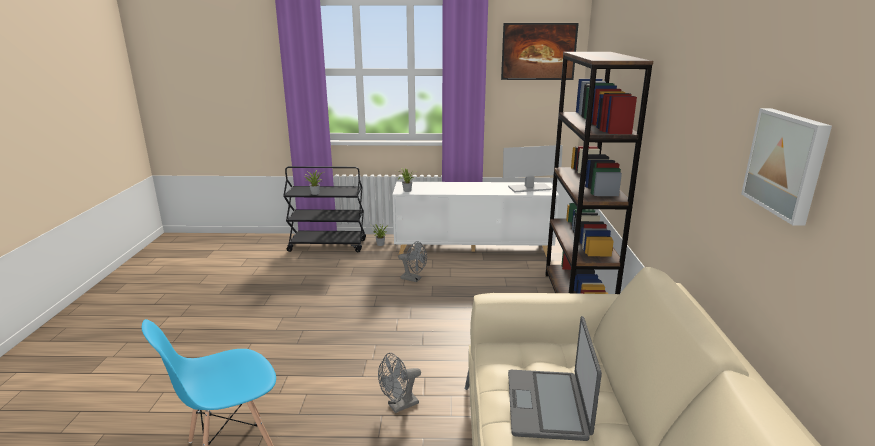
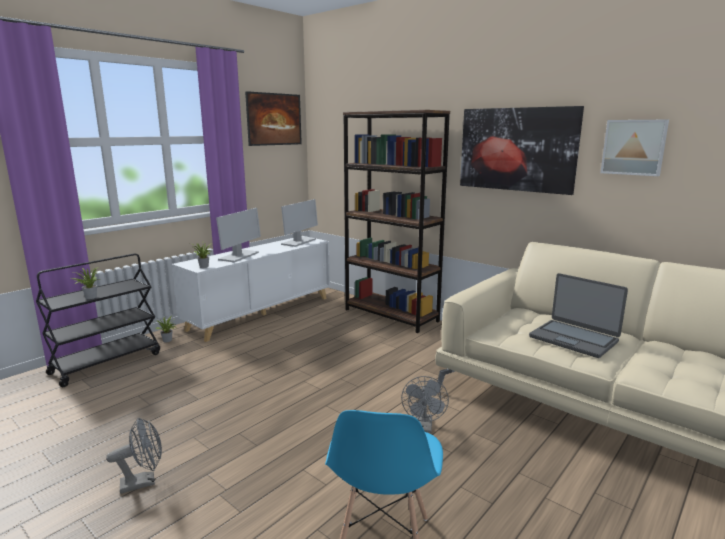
camera: 50 degrees left, 5 degrees down
(414, 279) = (257, 351): grey fan -> grey fan (143, 482)
(449, 188) = (239, 256): none -> monitor
(692, 129) = (517, 149): none -> picture

